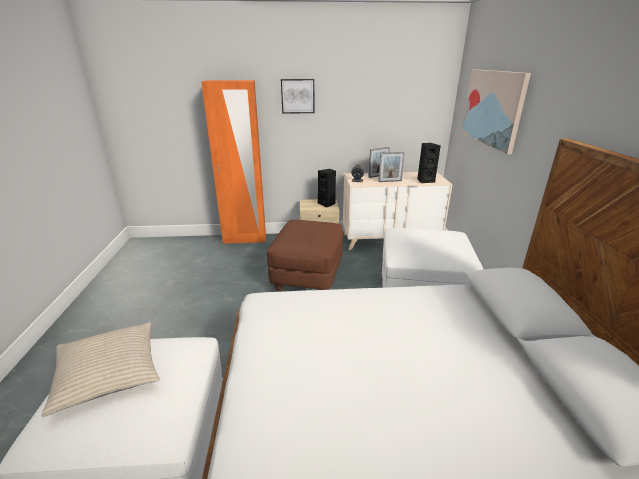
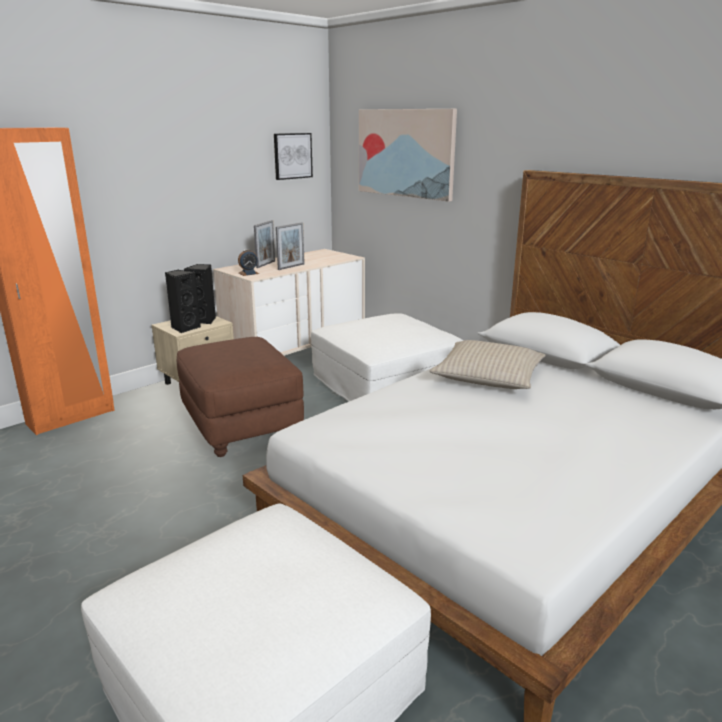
camera: 40 degrees left, 5 degrees down
(109, 373) = (206, 594): beige pillow -> beige pillow (488, 377)
(297, 96) = (129, 153): picture -> picture (292, 156)
(425, 181) = (330, 259): black speaker -> black speaker (185, 328)

